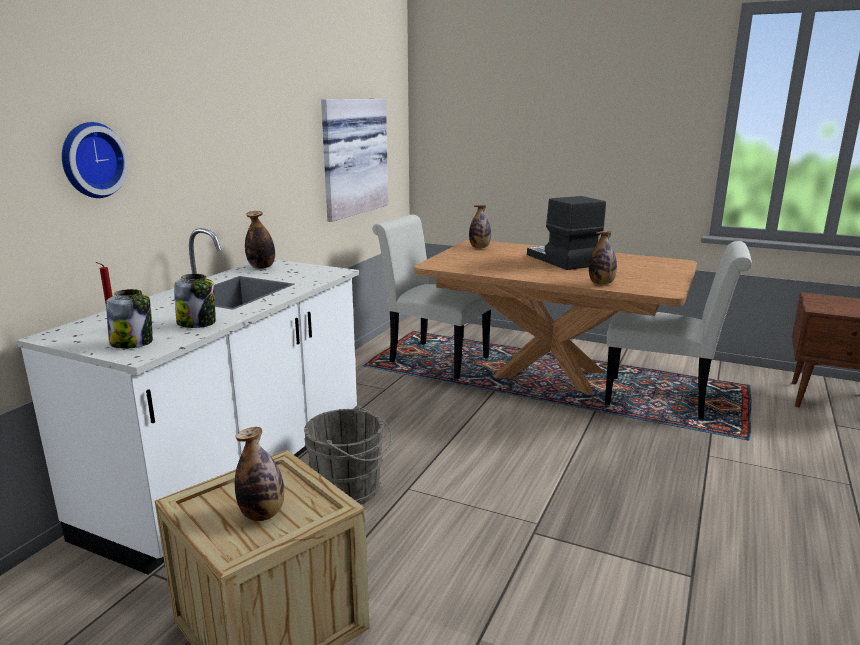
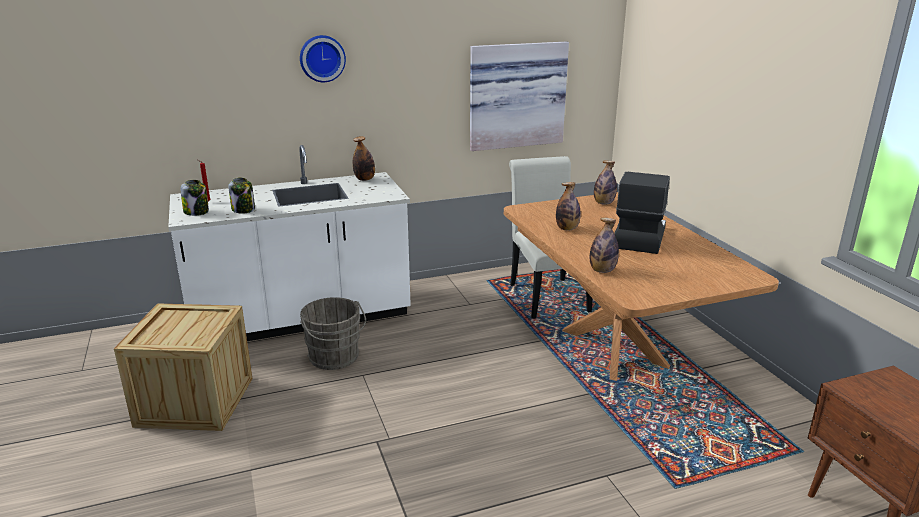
camera: 45 degrees right, 5 degrees up
(91, 160) = (231, 93): wall clock -> wall clock (322, 58)
(262, 514) = (176, 331): bottle -> bottle (567, 229)
(664, 399) = (675, 416): white chair -> none

